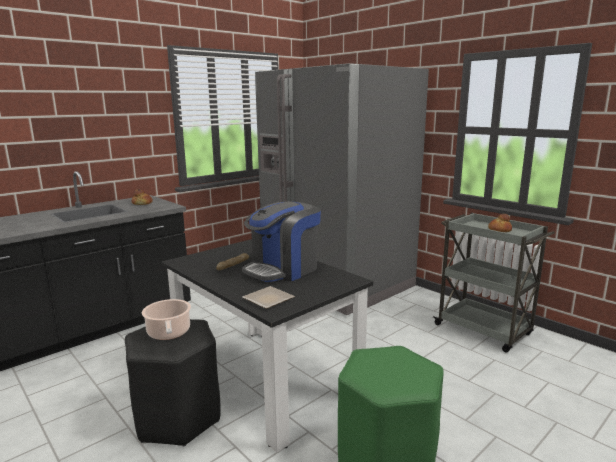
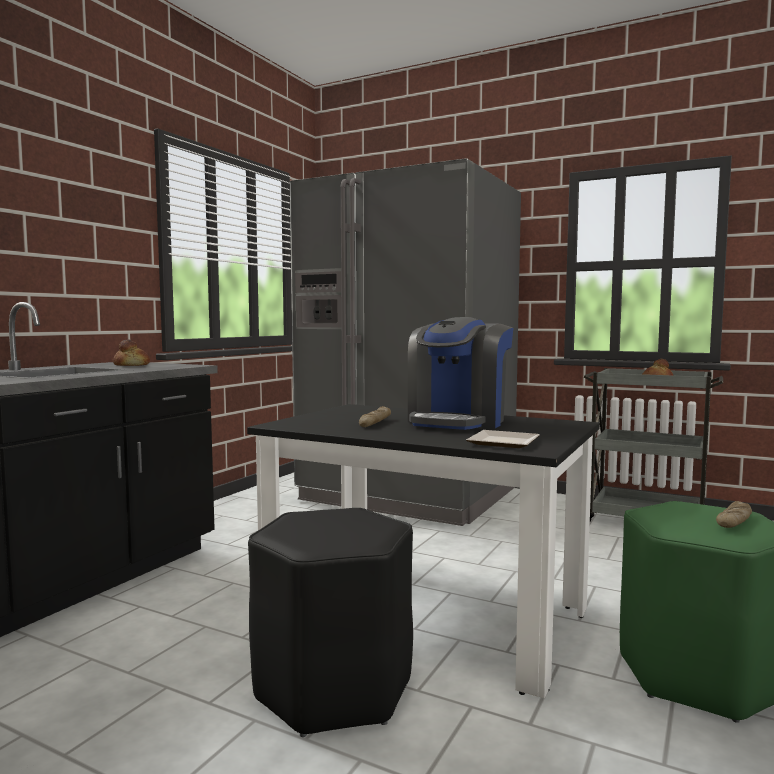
camera: 20 degrees left, 10 degrees down
(169, 333) = (328, 524): cooking pot -> none
(405, 375) = (734, 522): none -> bread

